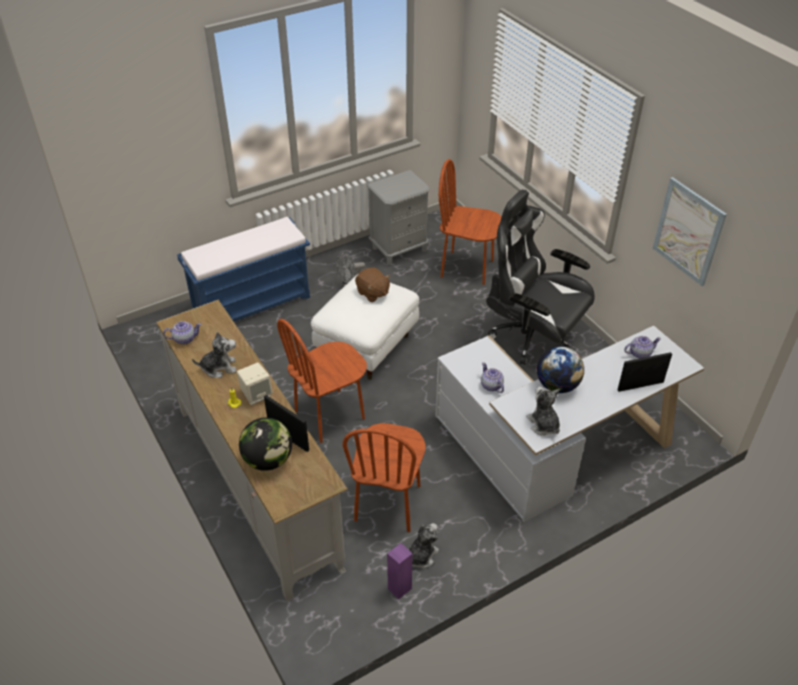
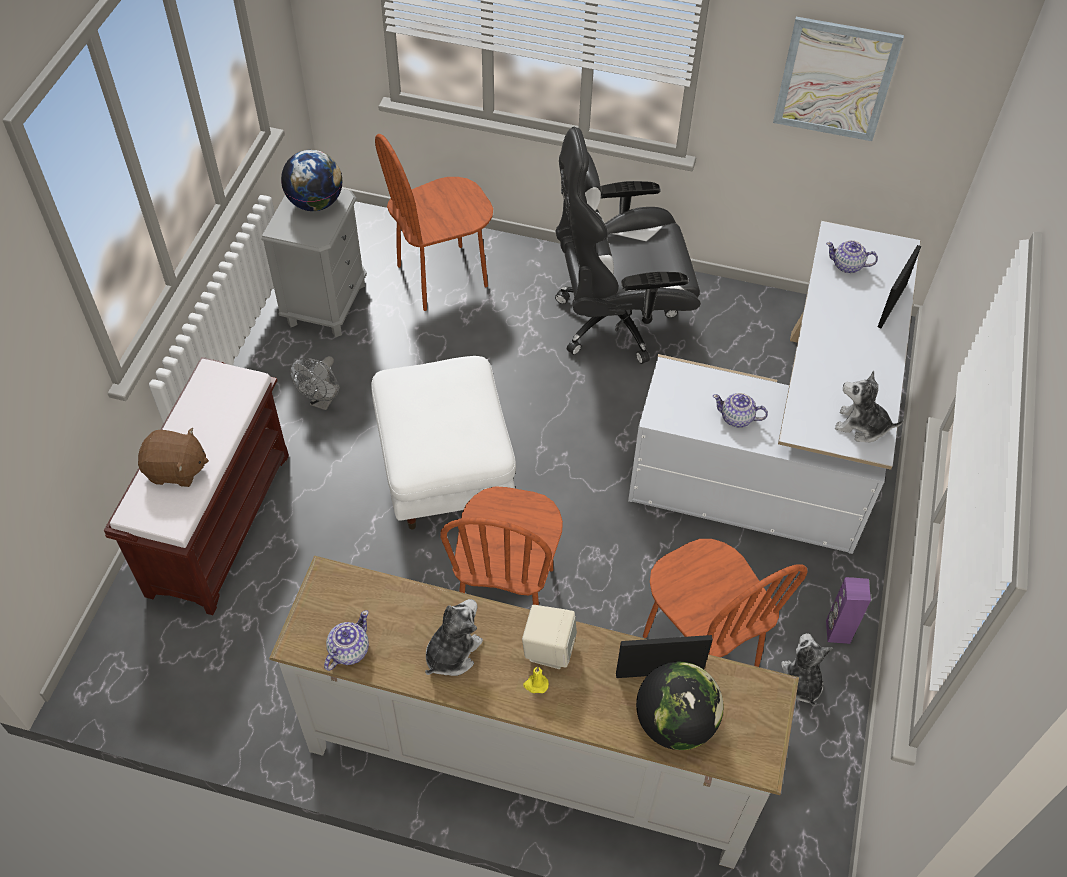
camera: 45 degrees left, 10 degrees up
(253, 304) = (219, 521): blue bench -> brown bench
(372, 293) = (433, 393): brown plush toy -> brown plush toy (176, 470)
(399, 588) = (823, 739): purple speaker -> purple speaker (837, 632)
(557, 386) = (820, 366): globe -> globe (316, 203)
(639, 353) = (847, 266): teapot -> teapot turned 105 degrees counterclockwise

